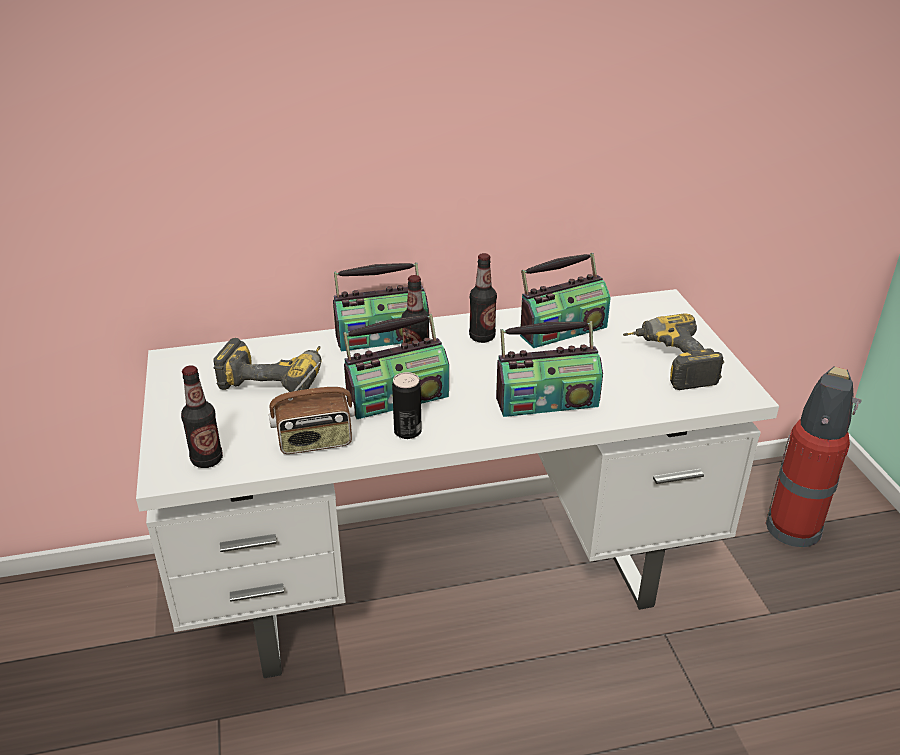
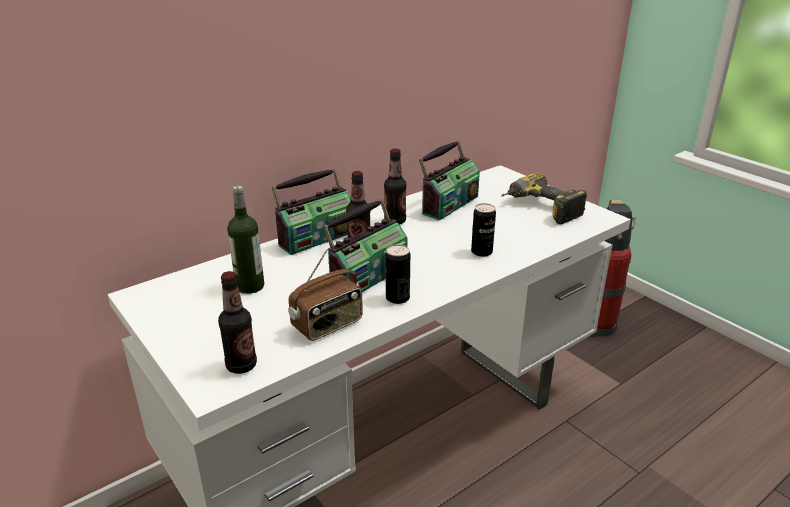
camera: 25 degrees left, 5 degrees down
(276, 377) = (250, 286): power drill -> bottle
(546, 401) = (481, 252): radio -> can

